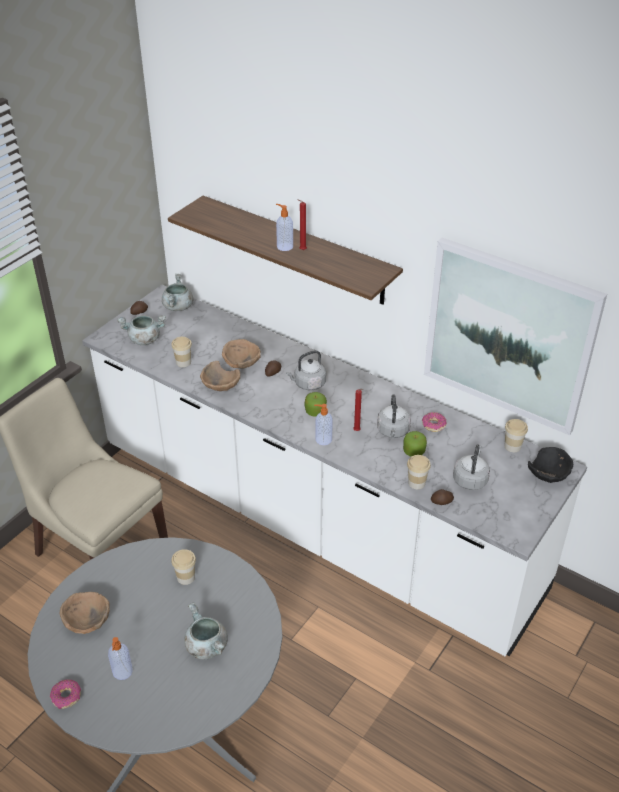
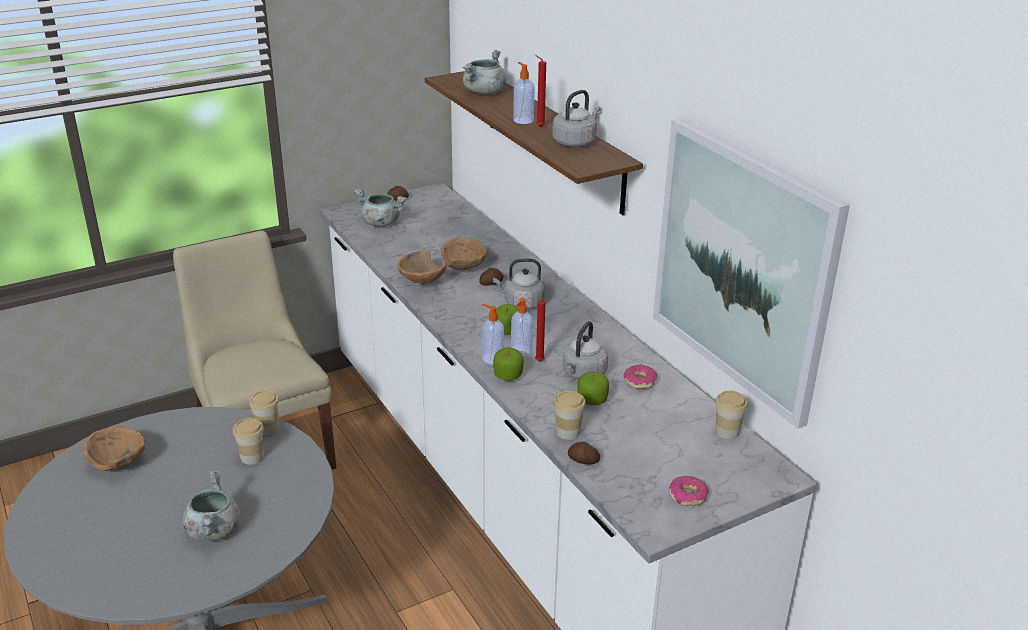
camera: 25 degrees right, 10 degrees down
(66, 697) = (35, 524): donut -> donut (688, 496)
(122, 672) = (108, 522): soap dispenser -> soap dispenser (521, 351)
(178, 307) = (441, 204): grey cooking pot -> grey cooking pot (484, 92)
(183, 362) = (403, 251): cup -> cup (267, 428)
(344, 450) = (508, 375): none -> apple
(470, 479) = (640, 449): grey kettle -> grey kettle (575, 142)
(548, 477) = (750, 478): black bowl -> none

